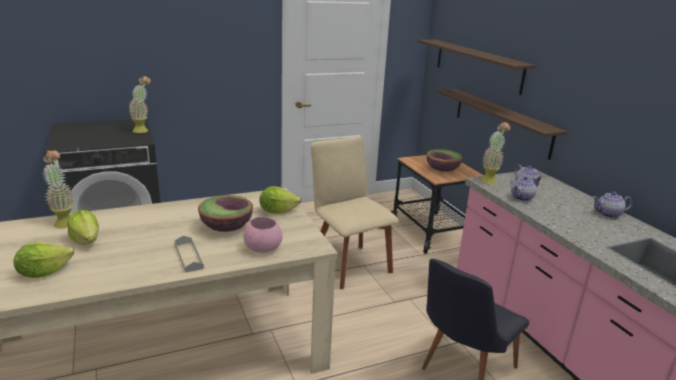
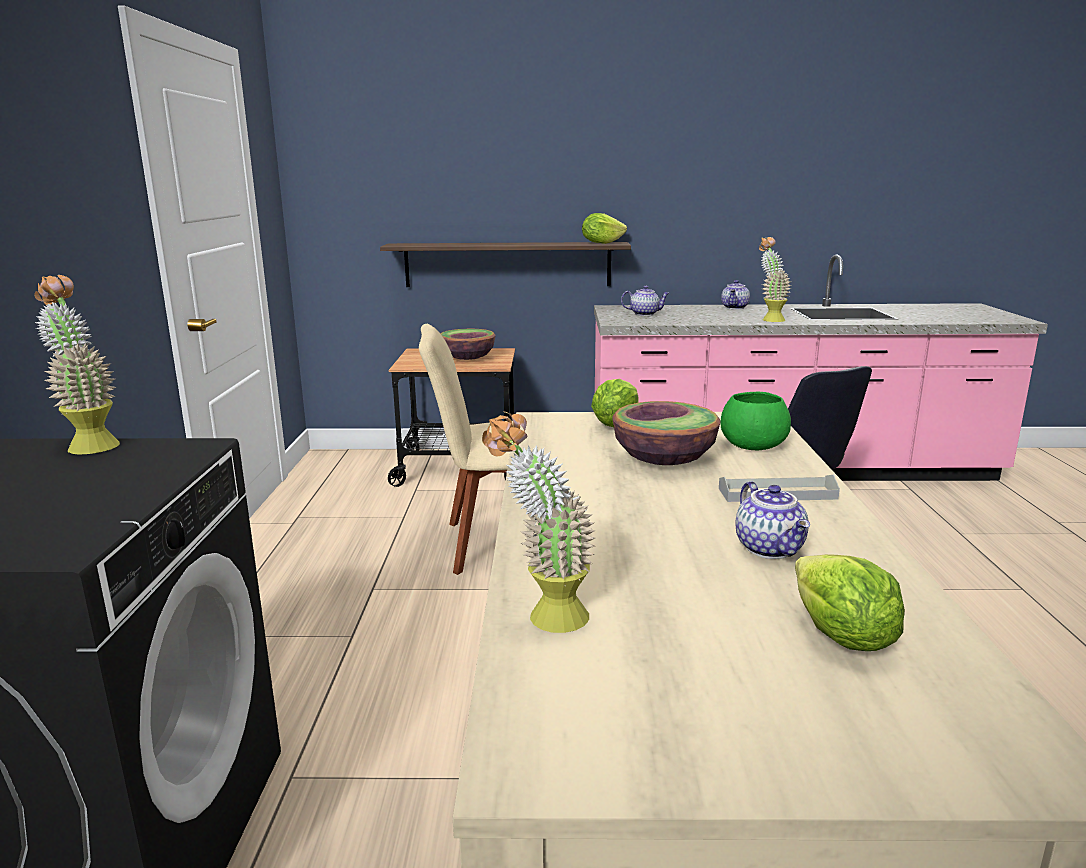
camera: 65 degrees left, 5 degrees down
(86, 240) = (676, 586): lettuce -> lettuce (601, 243)
(262, 247) = (752, 445): pink bowl -> green bowl
(477, 65) = (431, 194): shelf -> none
(490, 179) = (614, 320): potted plant -> potted plant (769, 319)
(522, 198) = (679, 319): teapot -> teapot (771, 549)

